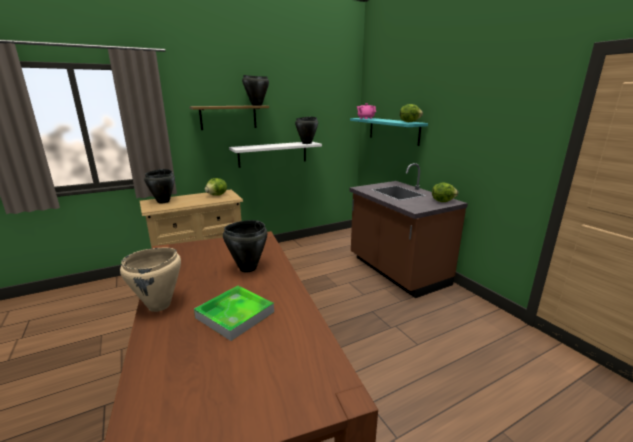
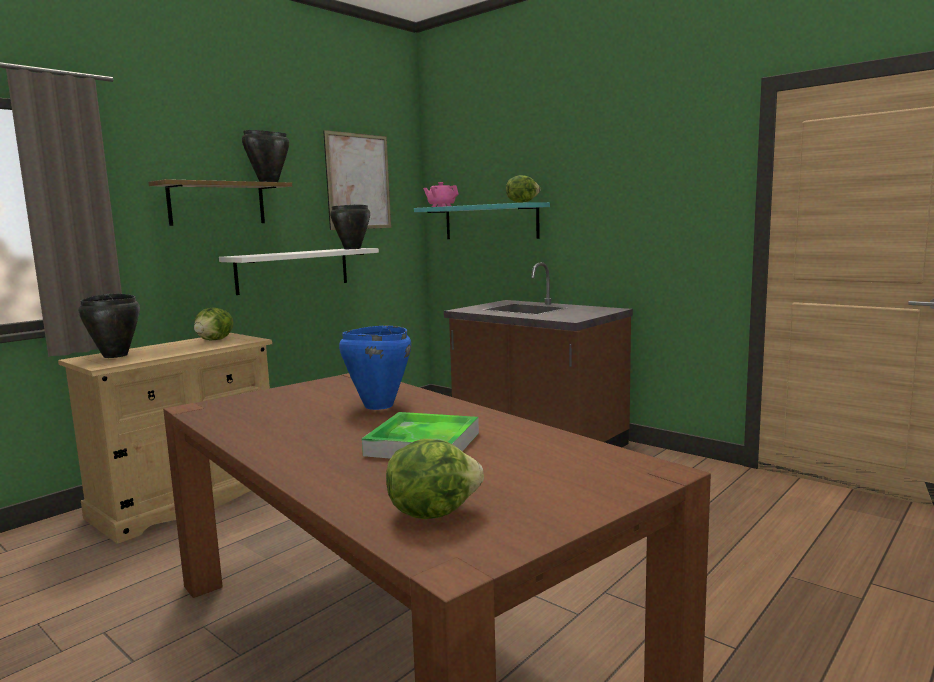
camera: 20 degrees left, 10 degrees down
(159, 306) = (282, 456): beige cooking pot -> none
(247, 268) = (378, 406): black cooking pot -> blue cooking pot
(317, 101) = (358, 181): none -> picture
(442, 201) = (598, 310): lettuce -> lettuce (432, 512)

